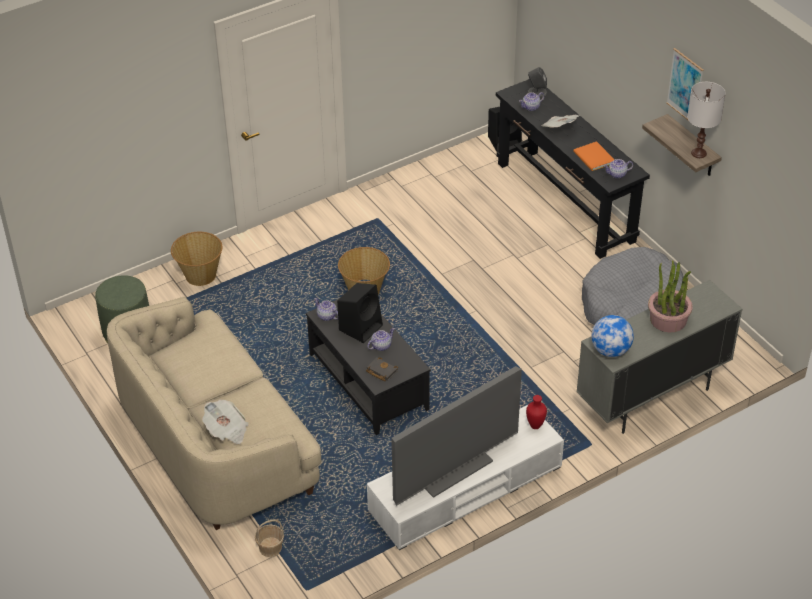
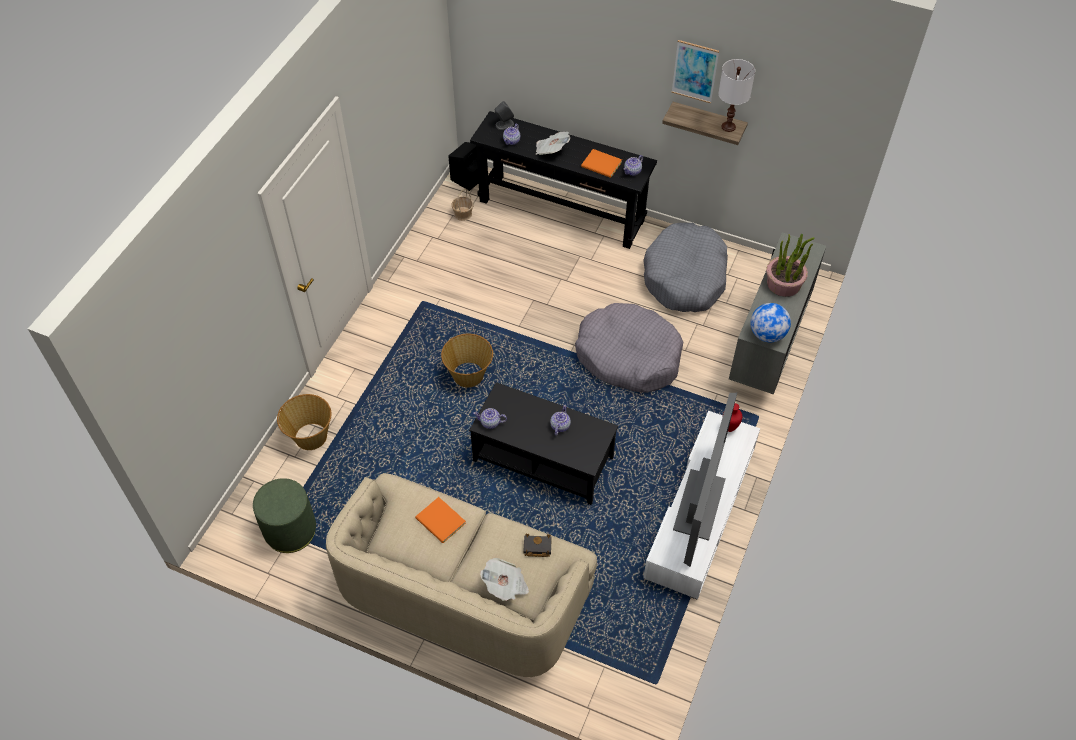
camera: 35 degrees left, 10 degrees up
(219, 362) = (440, 522): none -> orange book
(270, 547) = (593, 663): basket -> basket (463, 214)
(361, 327) = (528, 417): black speaker -> none
(380, 371) = (580, 450): black book -> black book (536, 547)
(516, 341) = (628, 356): none -> grey dog bed

